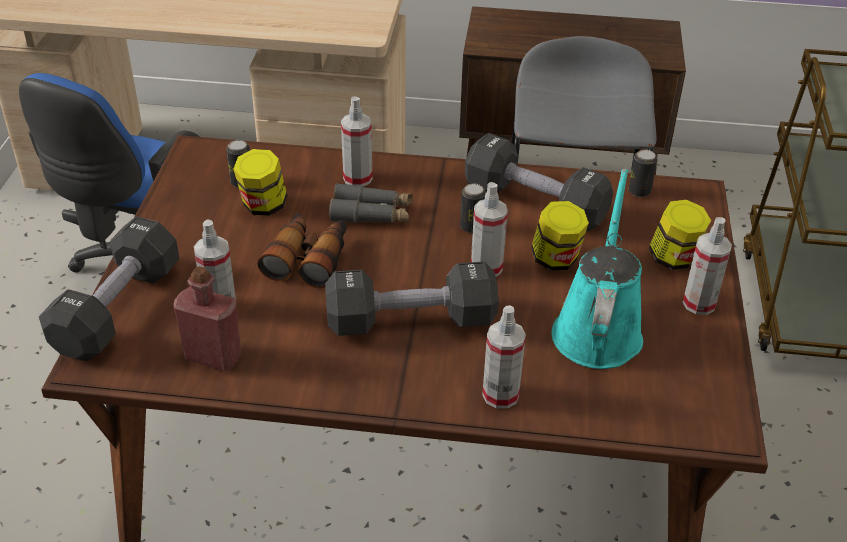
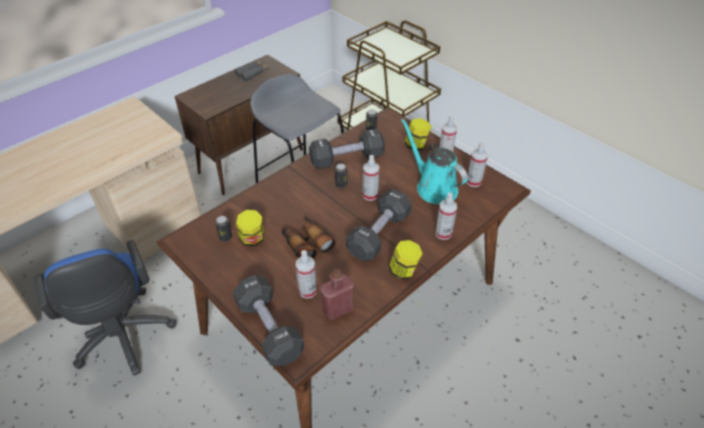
camera: 50 degrees left, 5 degrees up
(357, 178) = (270, 198): spray bottle -> spray bottle (473, 182)
(371, 214) = (299, 208): grey binoculars -> grey binoculars (252, 73)
(556, 260) = (385, 174): jar -> jar (404, 271)

